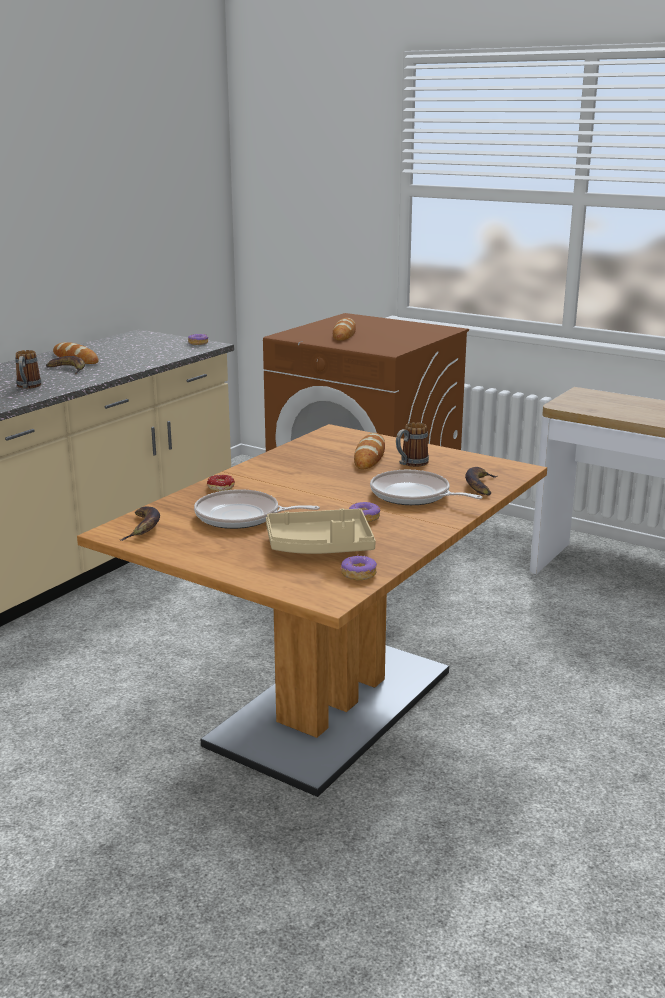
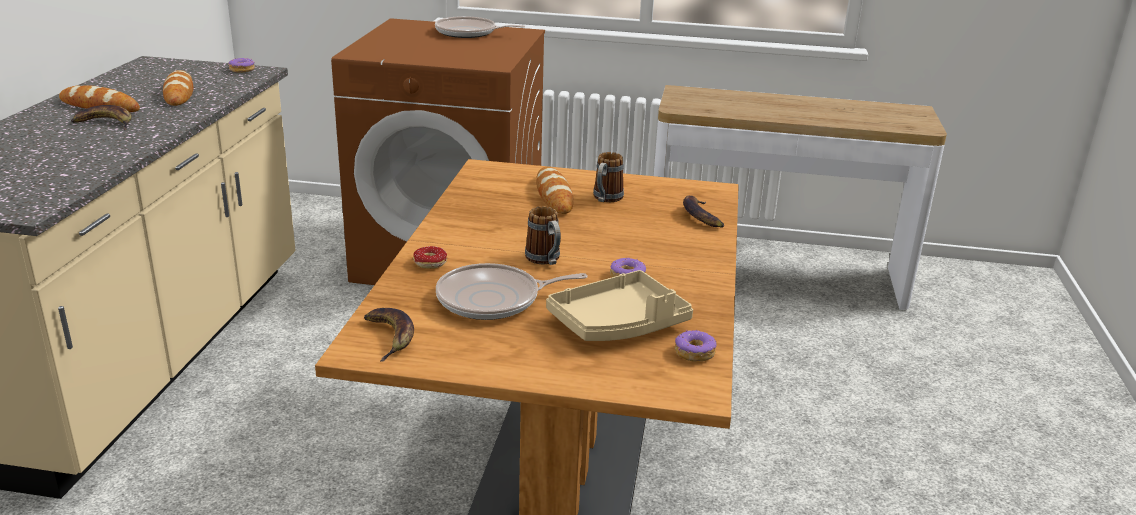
camera: 25 degrees left, 5 degrees up
(28, 387) = (75, 156): mug -> mug (545, 260)
(344, 334) = (421, 46): bread -> bread (179, 93)
(413, 495) = (648, 239): frying pan -> frying pan (469, 33)

